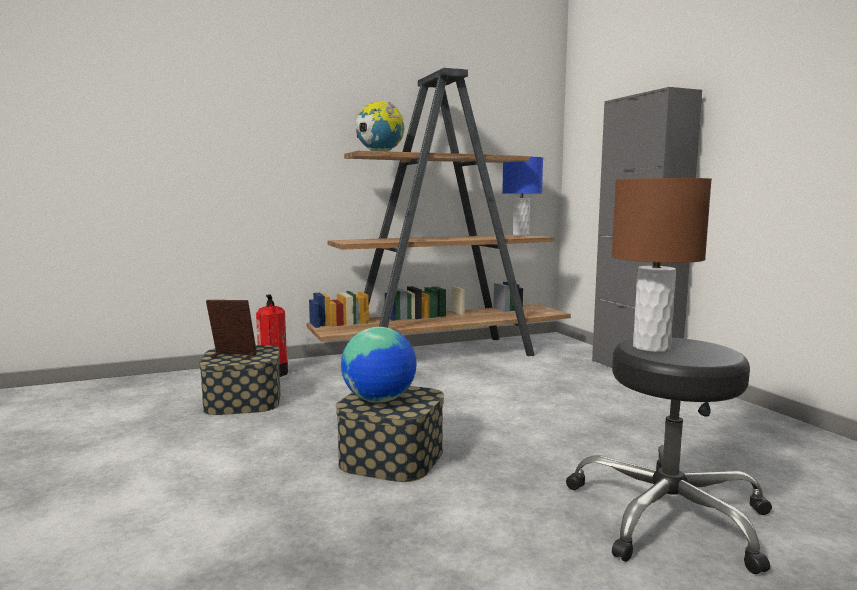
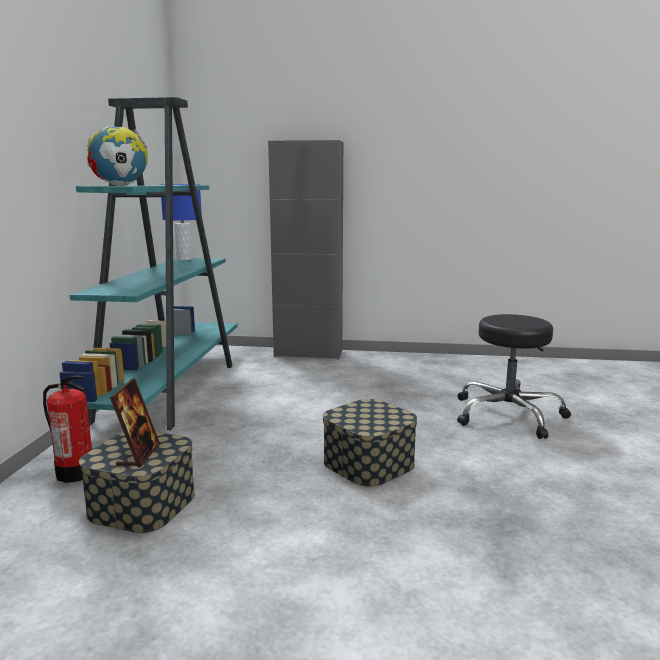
camera: 60 degrees left, 5 degrees up
(233, 356) = (138, 455): picture frame -> picture frame turned 150 degrees clockwise
(380, 400) = (368, 419): globe -> none
(443, 355) = (170, 390): brown bookcase -> turquoise bookcase
(652, 347) = (508, 323): brown table lamp -> none

